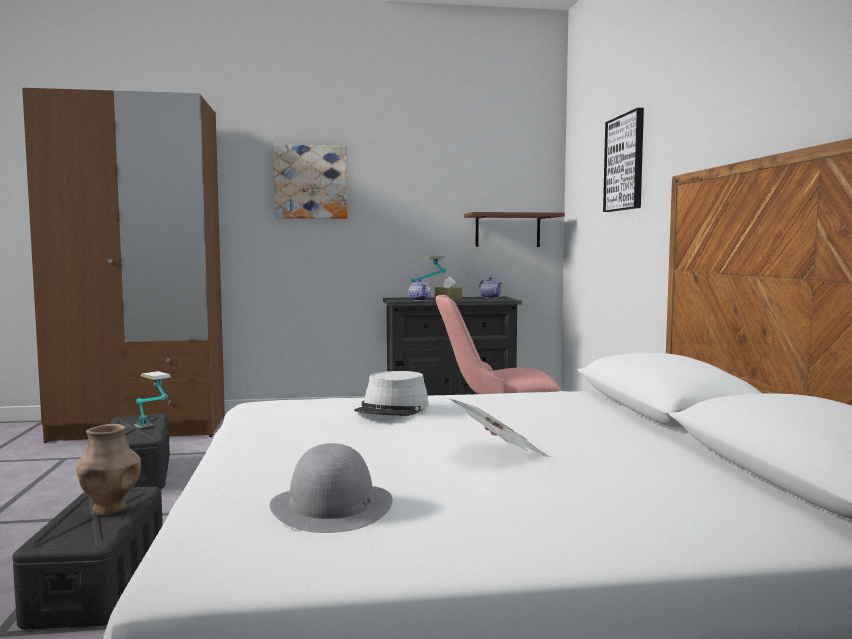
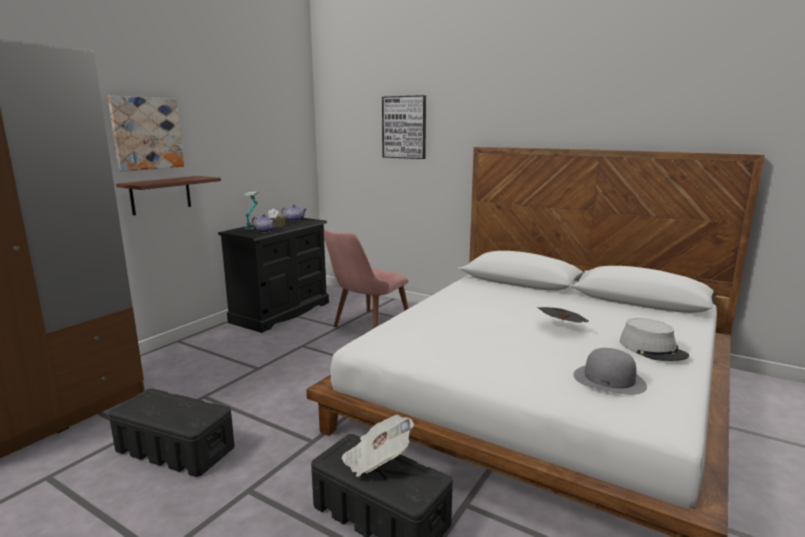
camera: 50 degrees left, 10 degrees up
(109, 509) = (377, 460): brown vase -> newspaper
(153, 429) = (195, 403): table lamp -> none
(393, 408) = (452, 321): grey hat -> grey hat (652, 349)
(507, 230) = (288, 166): shelf -> shelf (161, 195)

